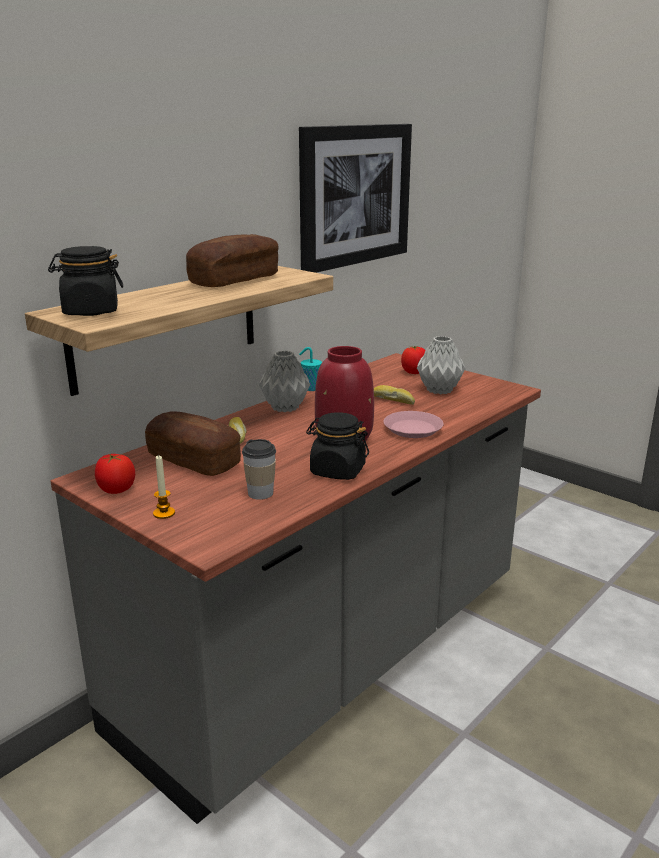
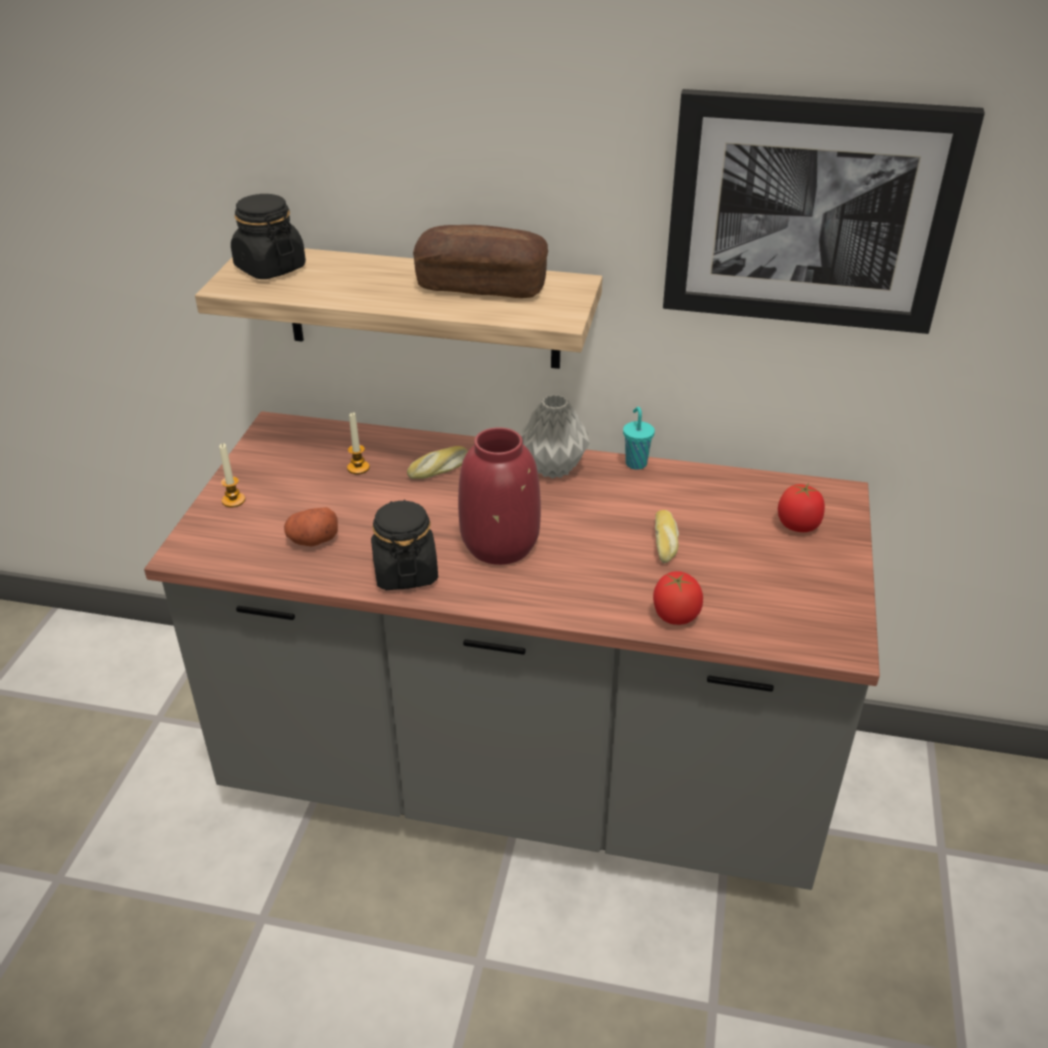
camera: 60 degrees right, 15 degrees up
(116, 490) = (262, 454): tomato -> tomato (675, 616)
(193, 460) = (358, 468): bread -> candle
(260, 493) = (312, 540): cup -> potato
(413, 429) = (580, 591): pink plate -> none
(439, 390) = (749, 571): grey vase -> none

